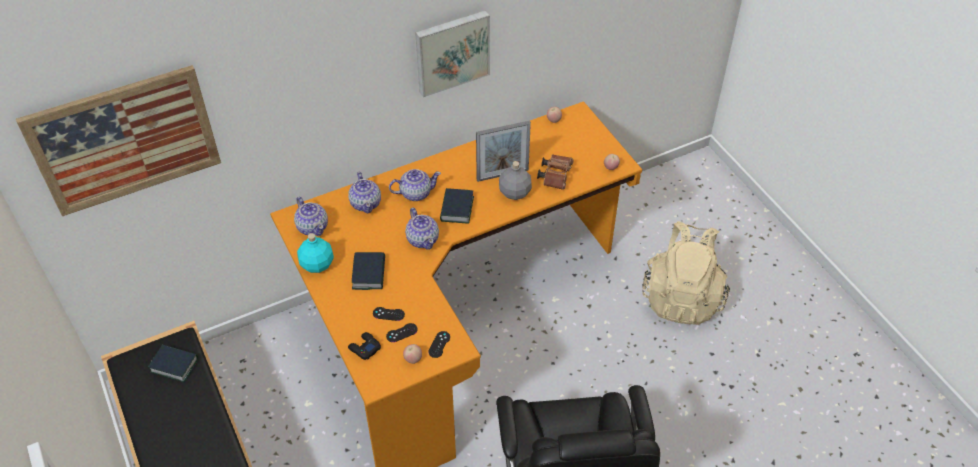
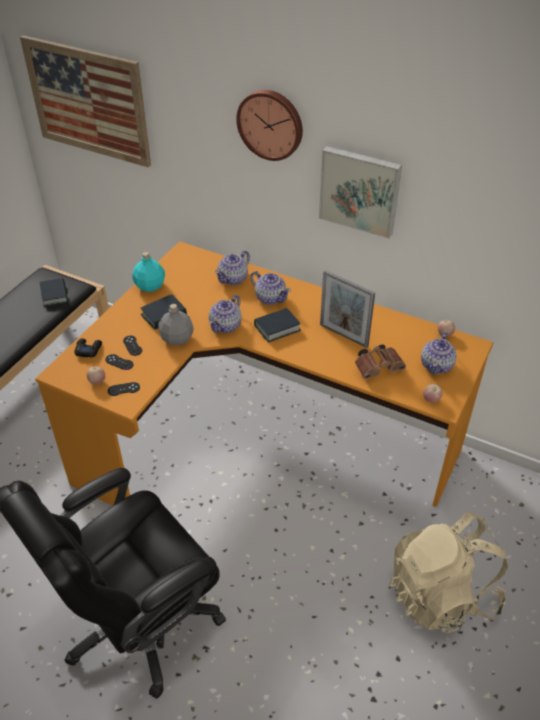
camera: 55 degrees right, 5 degrees down
(312, 227) = (184, 266): teapot -> teapot (437, 365)
(357, 43) = (271, 124): none -> wall clock
(515, 193) = (331, 353): grey bottle -> grey bottle (176, 339)

